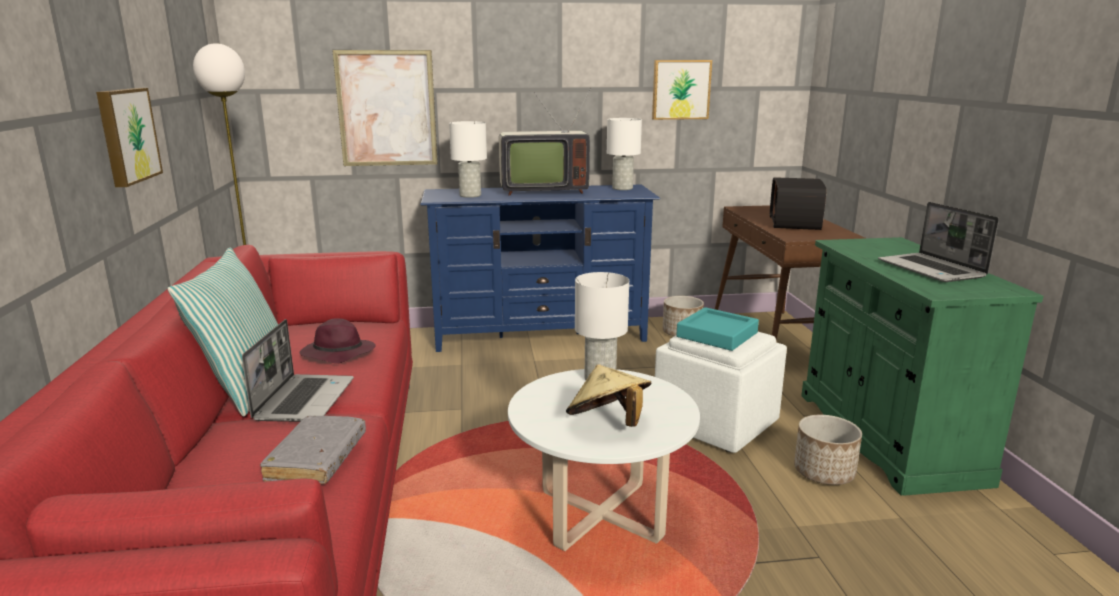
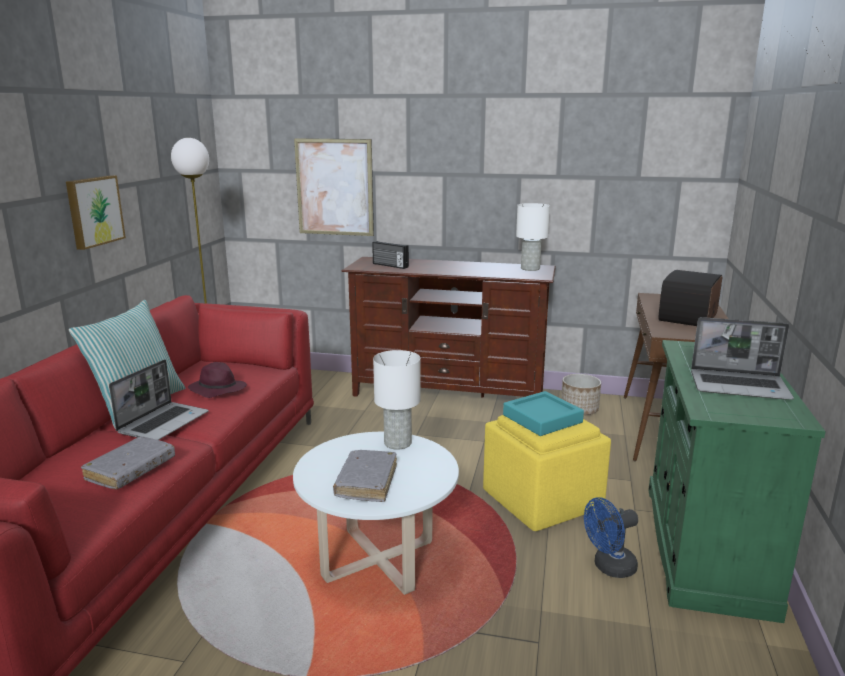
camera: 20 degrees right, 0 degrees up
(471, 195) = (390, 265): white table lamp -> radio
(540, 335) = (449, 393): blue tv stand -> brown tv stand
(541, 190) = (455, 265): television -> none
(608, 423) = (366, 482): beige hat -> grey book
(680, 89) = (597, 178): picture -> none
(717, 423) = (543, 501): white ottoman -> yellow ottoman
(824, 472) = (609, 567): planter -> blue fan
(932, 269) = (740, 386): laptop -> laptop turned 75 degrees counterclockwise

